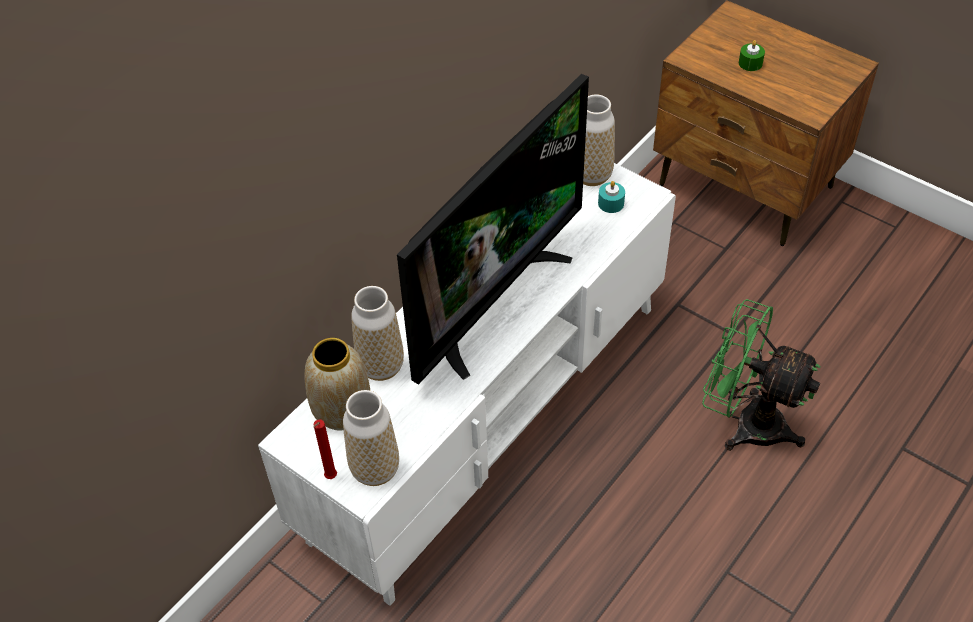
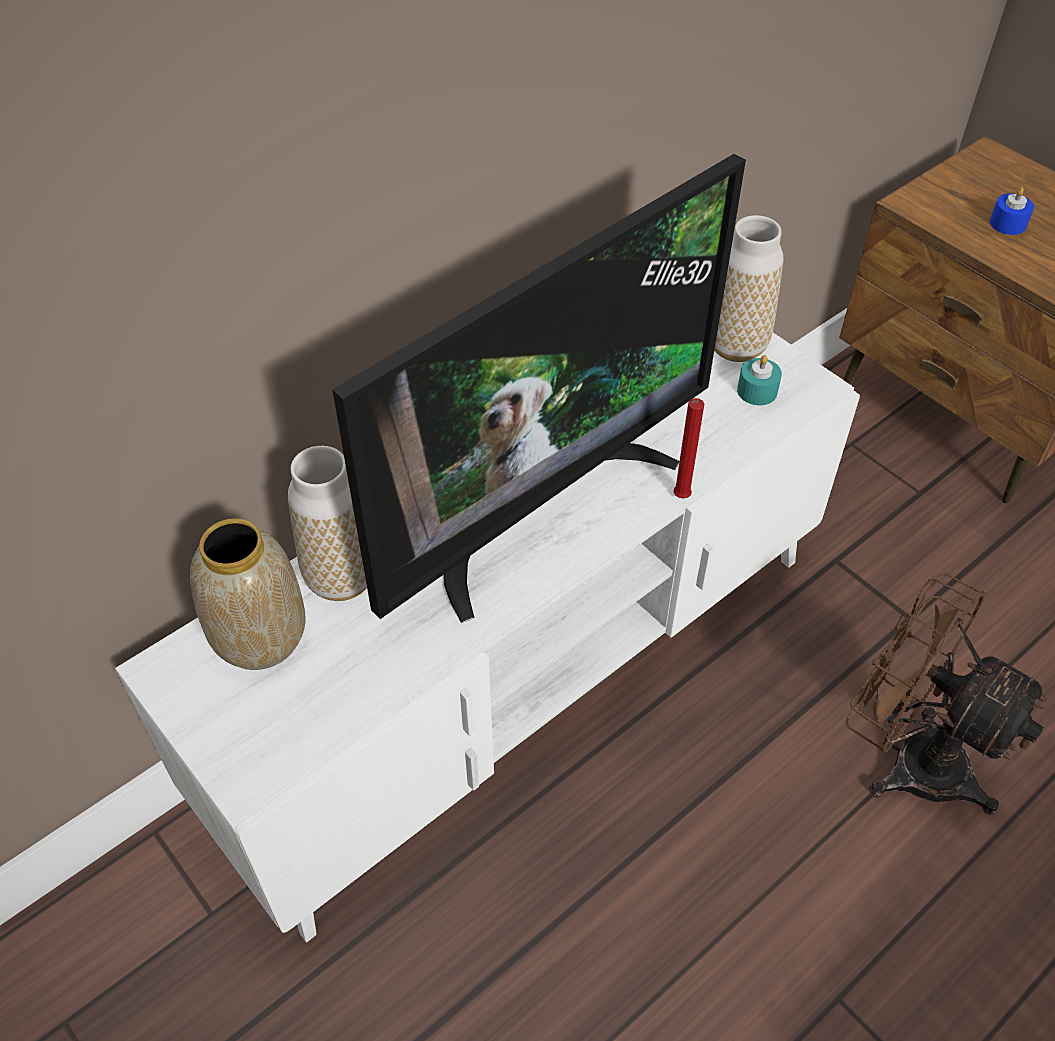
camera: 10 degrees right, 0 degrees up
(330, 478) = (205, 746): red candle -> red candle (680, 498)
(375, 469) = (280, 746): vase -> none
(746, 422) = (909, 758): green fan -> brown fan
(750, 63) = (1007, 223): green candle -> blue candle

